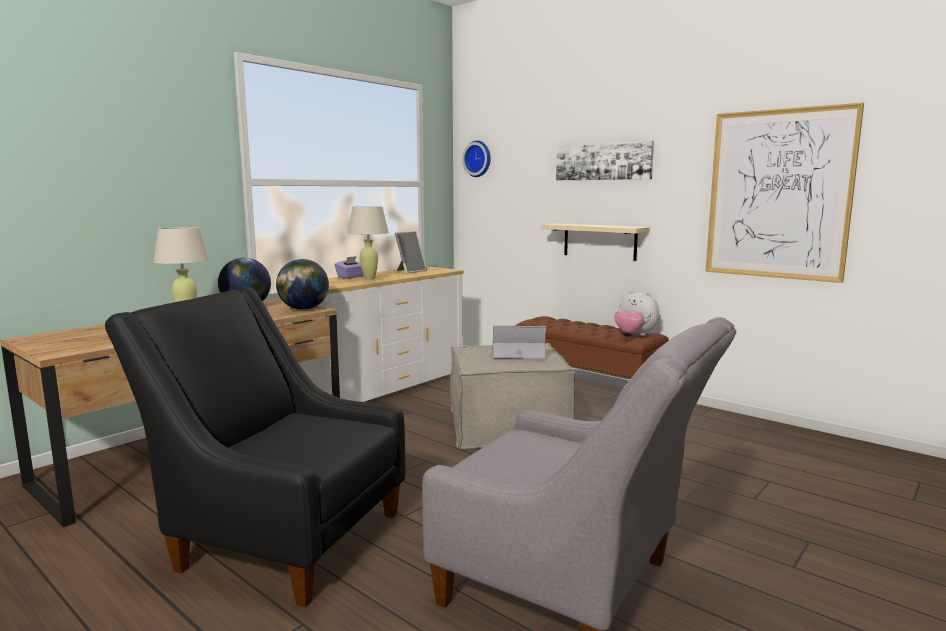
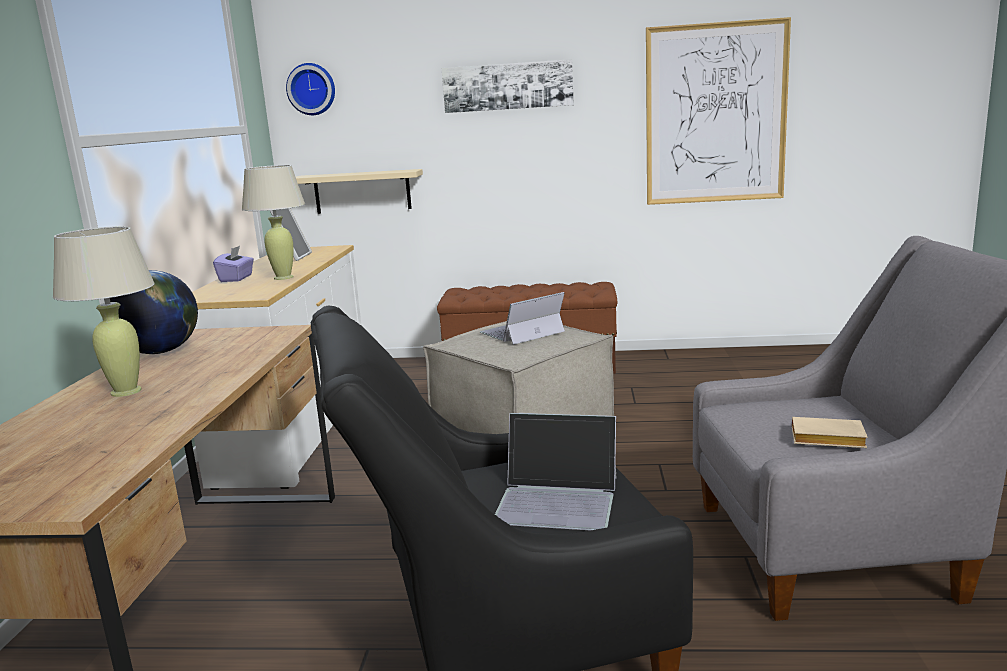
camera: 35 degrees left, 5 degrees up
(303, 309) = (266, 334): globe -> none
(304, 443) = (558, 499): none -> laptop
(528, 473) = (825, 440): none -> beige book
(599, 241) = (512, 185): beige shelf -> beige shelf (362, 191)
(634, 335) = (590, 288): plush toy -> none

